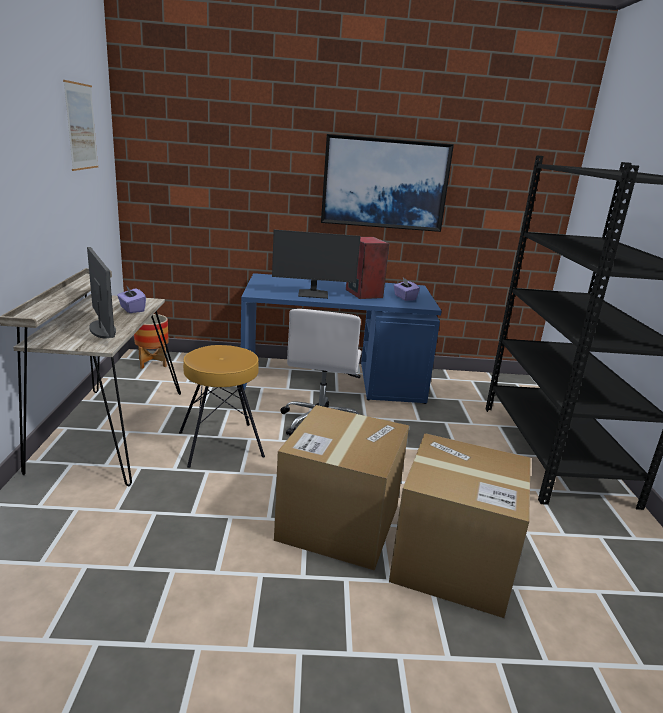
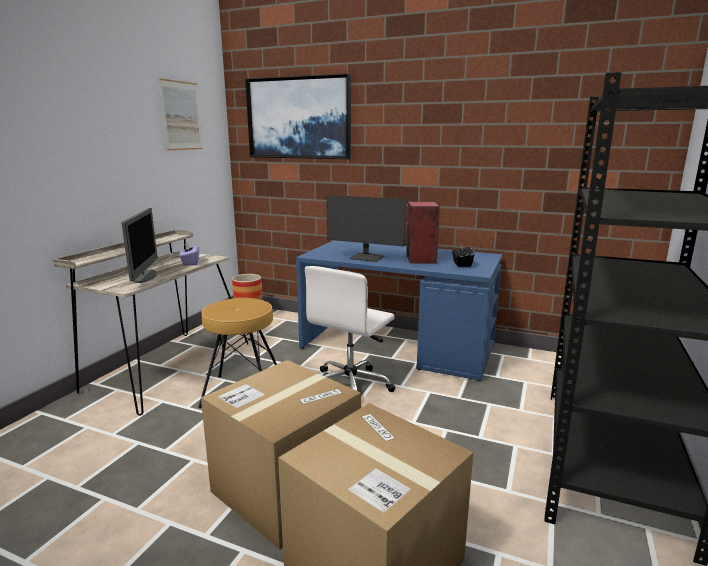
camera: 25 degrees right, 5 degrees down
(385, 183) = (454, 149): picture -> picture (298, 118)
(404, 297) = (461, 264): purple tissue box -> black tissue box

